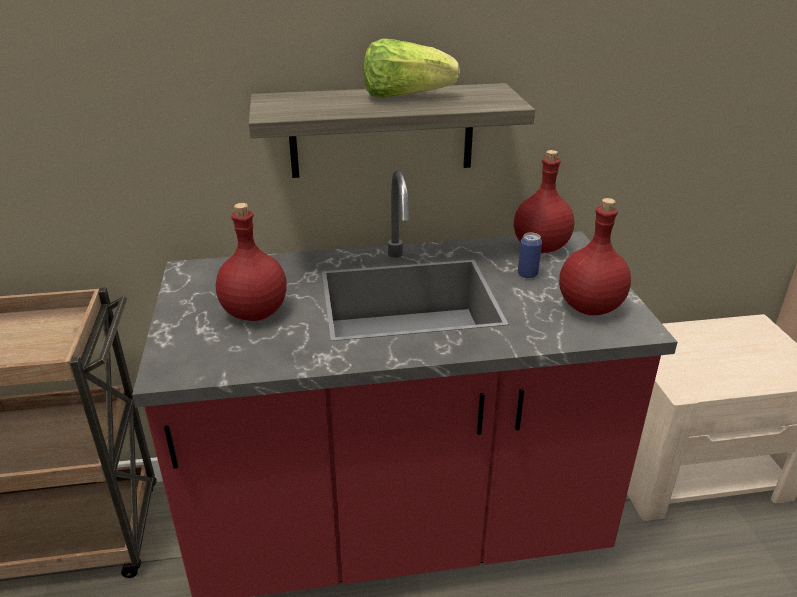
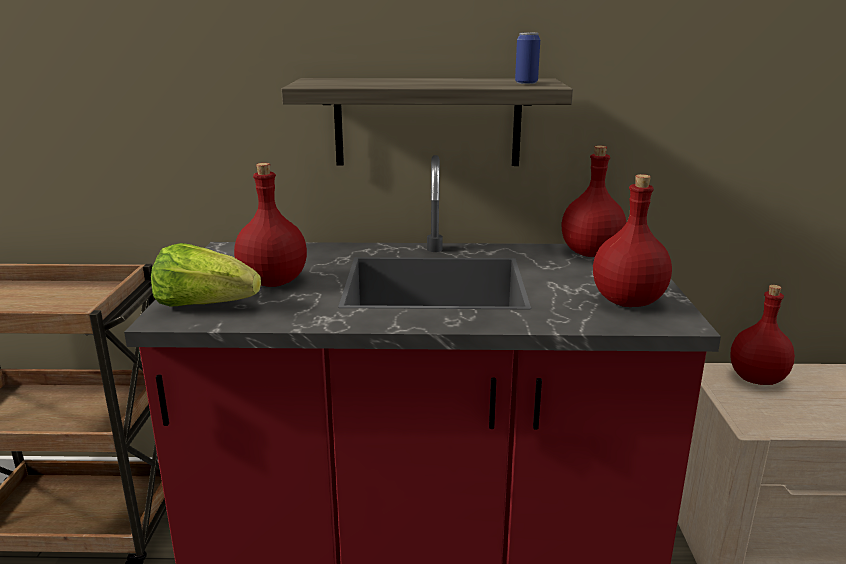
camera: 10 degrees right, 10 degrees down
(404, 96) = (445, 81): lettuce -> lettuce (204, 305)
(527, 274) = (568, 272): can -> can (526, 83)
(677, 339) = (755, 378): none -> red bottle

